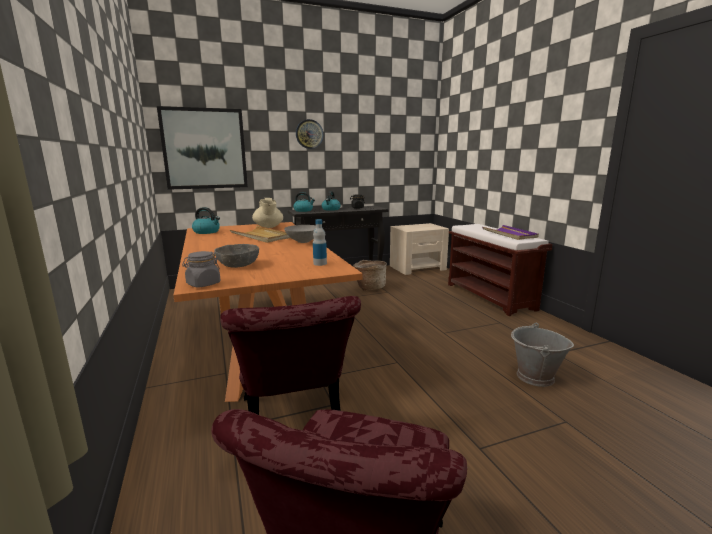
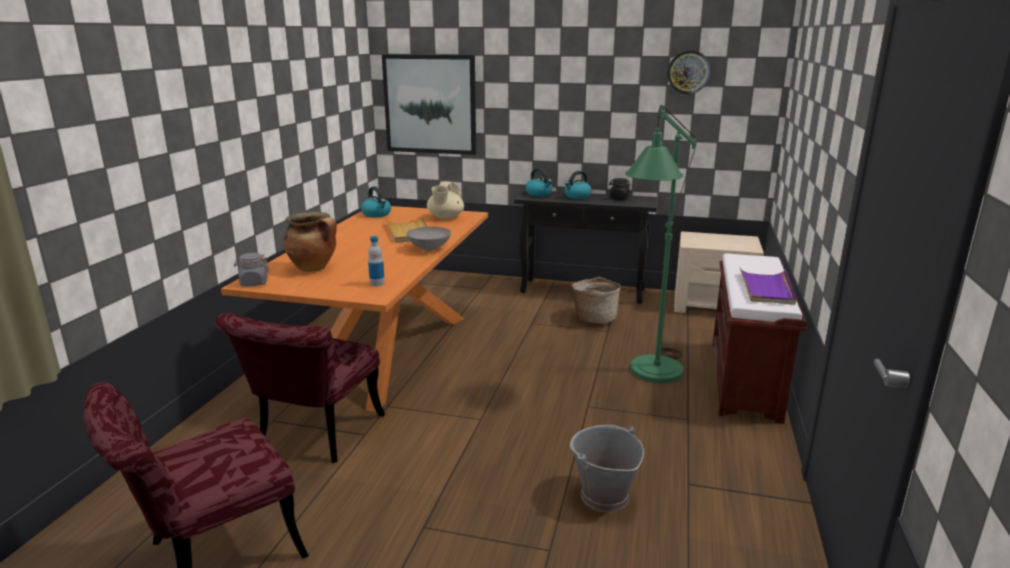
camera: 35 degrees right, 5 degrees up
(238, 265) = (314, 268): grey bowl -> cooking pot
(309, 134) = (562, 87): wall clock -> wall clock (688, 72)
(448, 307) = (651, 376): none -> green floor lamp

